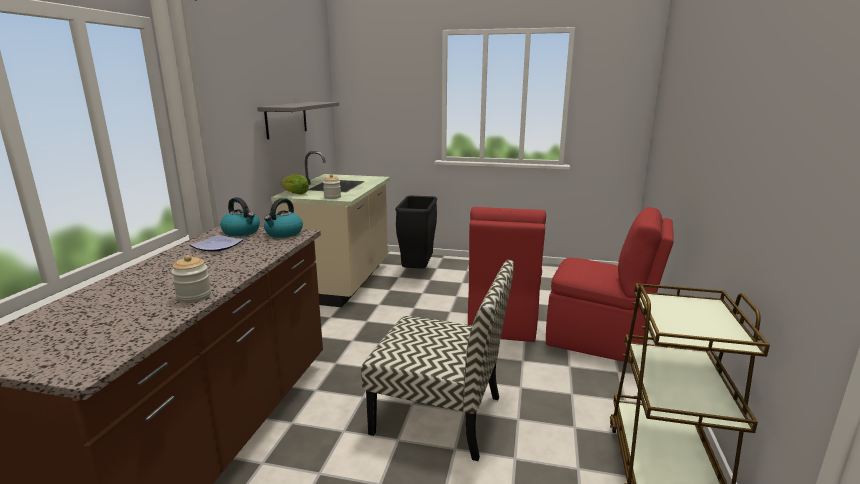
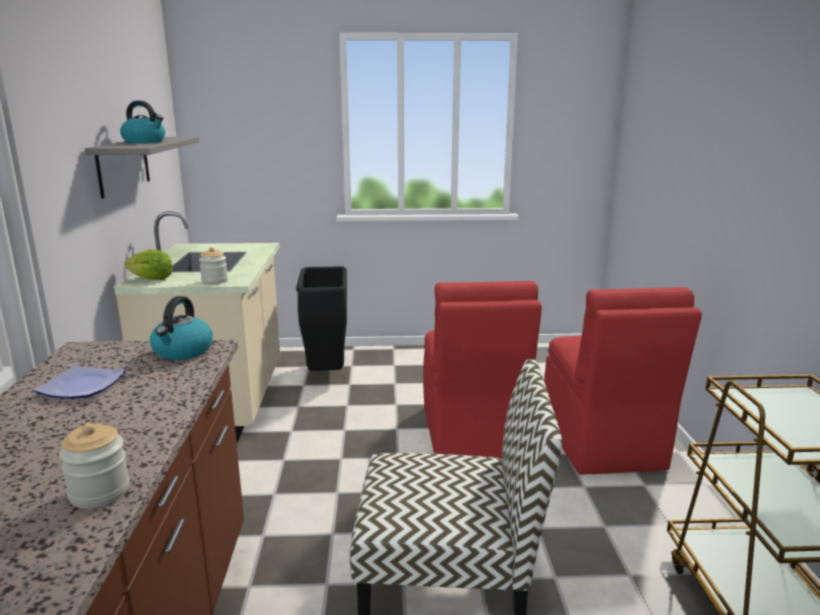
camera: 15 degrees left, 0 degrees up
(242, 232) = (109, 355): kettle -> kettle (145, 142)
(598, 340) = (602, 444): red chair -> red chair turned 75 degrees clockwise

